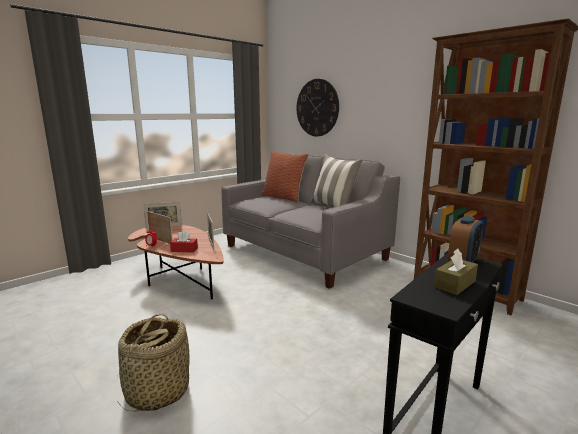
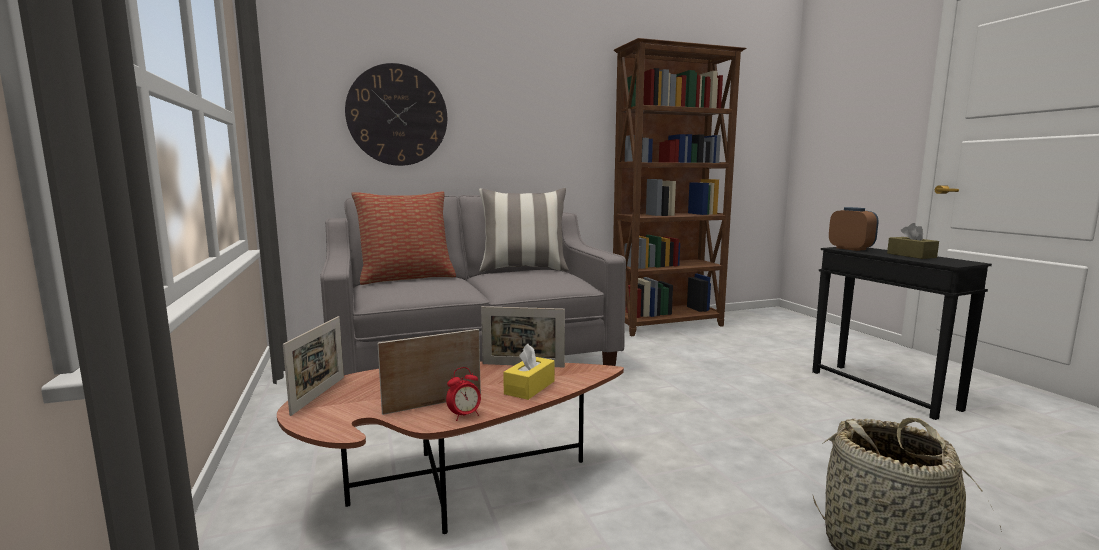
camera: 65 degrees left, 5 degrees down
(184, 250) = (529, 387): red tissue box -> yellow tissue box

